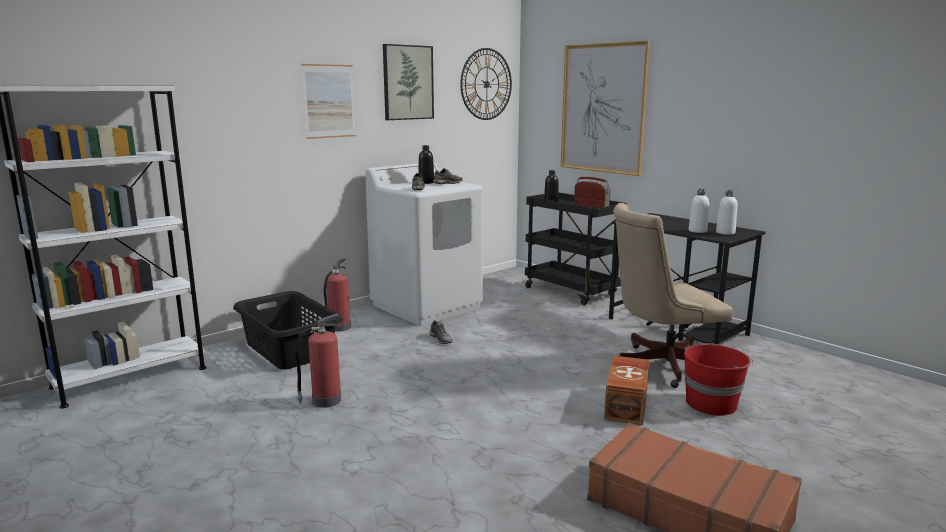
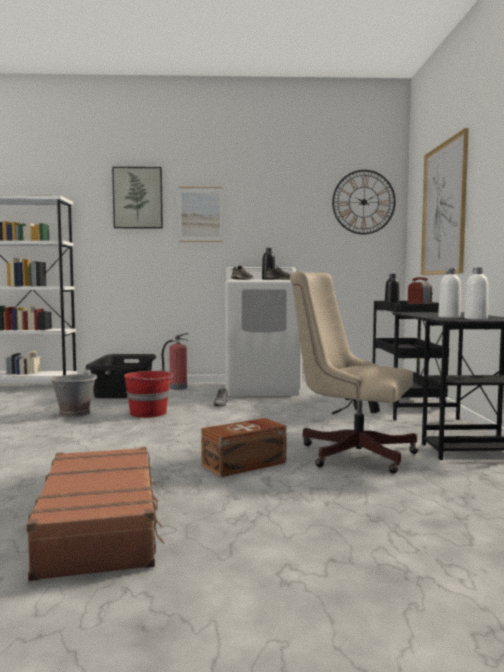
camera: 40 degrees right, 10 degrees down
(325, 401) = (75, 413): fire extinguisher -> grey bucket
(407, 82) = (275, 200): picture -> picture (138, 198)
(712, 403) = (323, 485): red bucket -> red bucket (149, 413)

